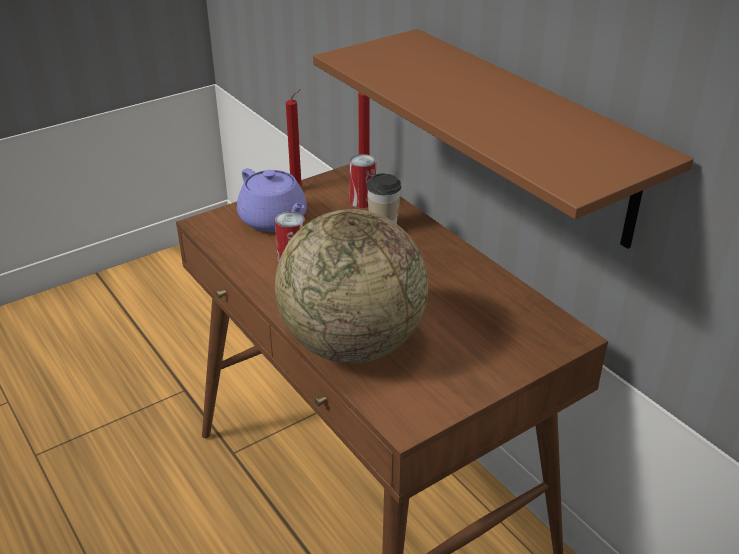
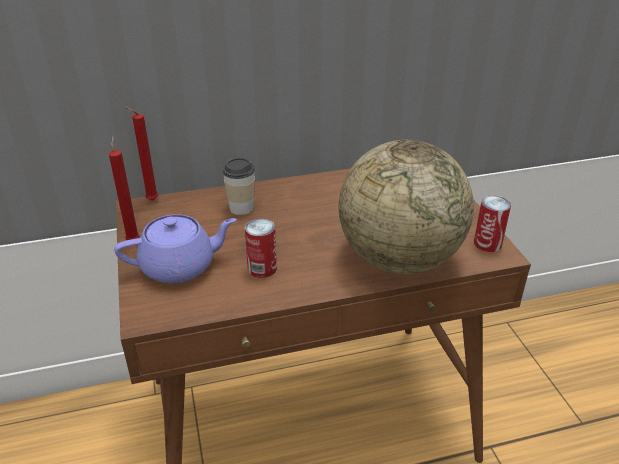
camera: 70 degrees left, 0 degrees up
(362, 201) = (190, 209): can -> can (487, 243)
(528, 135) = (326, 60): brown shelf -> none

